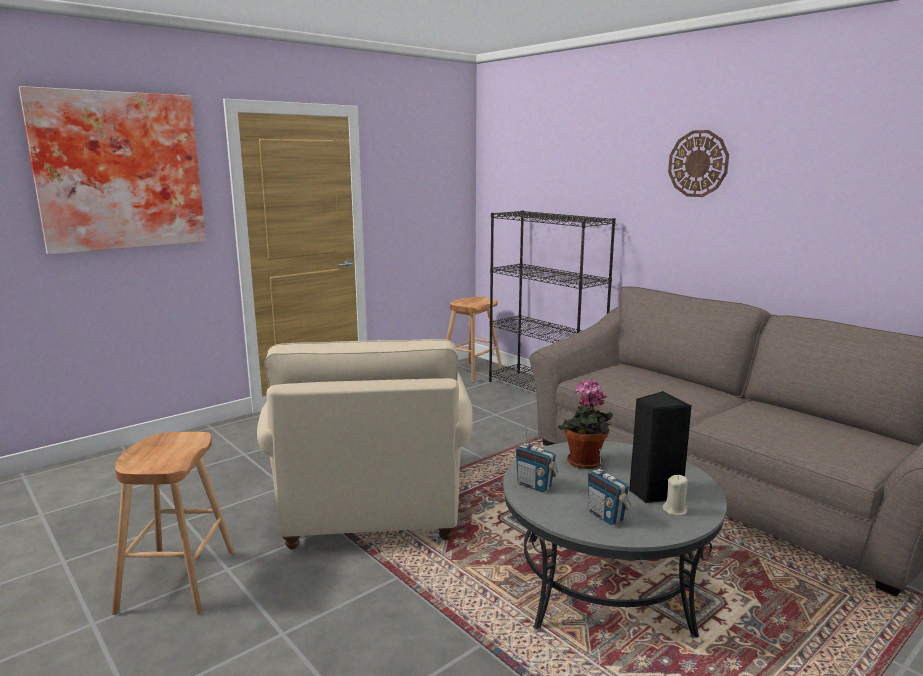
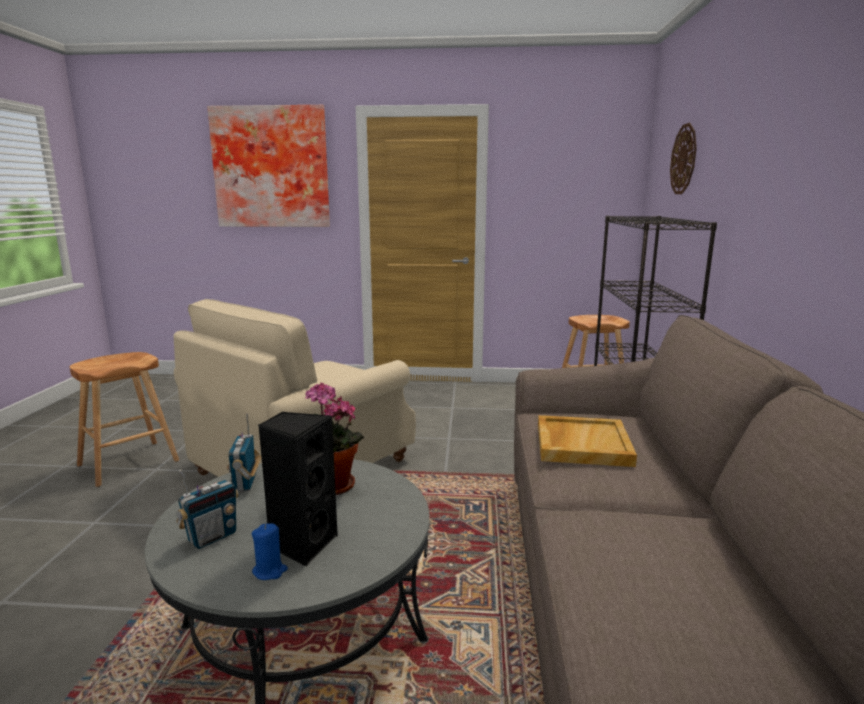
camera: 45 degrees right, 0 degrees up
(606, 516) = (212, 537): radio -> radio turned 150 degrees counterclockwise
(639, 387) = (581, 444): none -> beige tray
(675, 510) = (270, 571): beige candle -> blue candle
(698, 163) = (802, 129): wall clock -> wall clock (684, 159)

